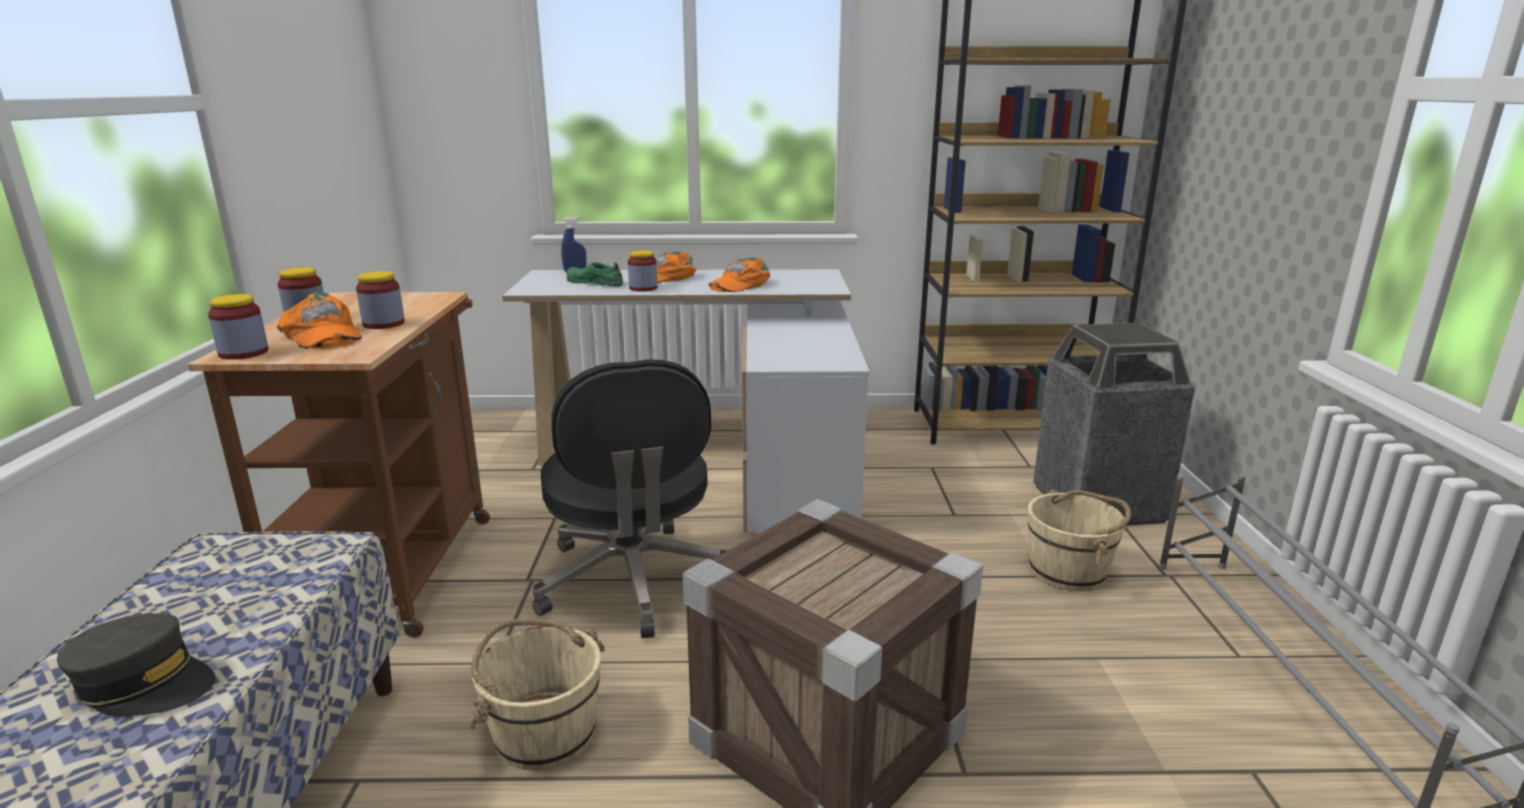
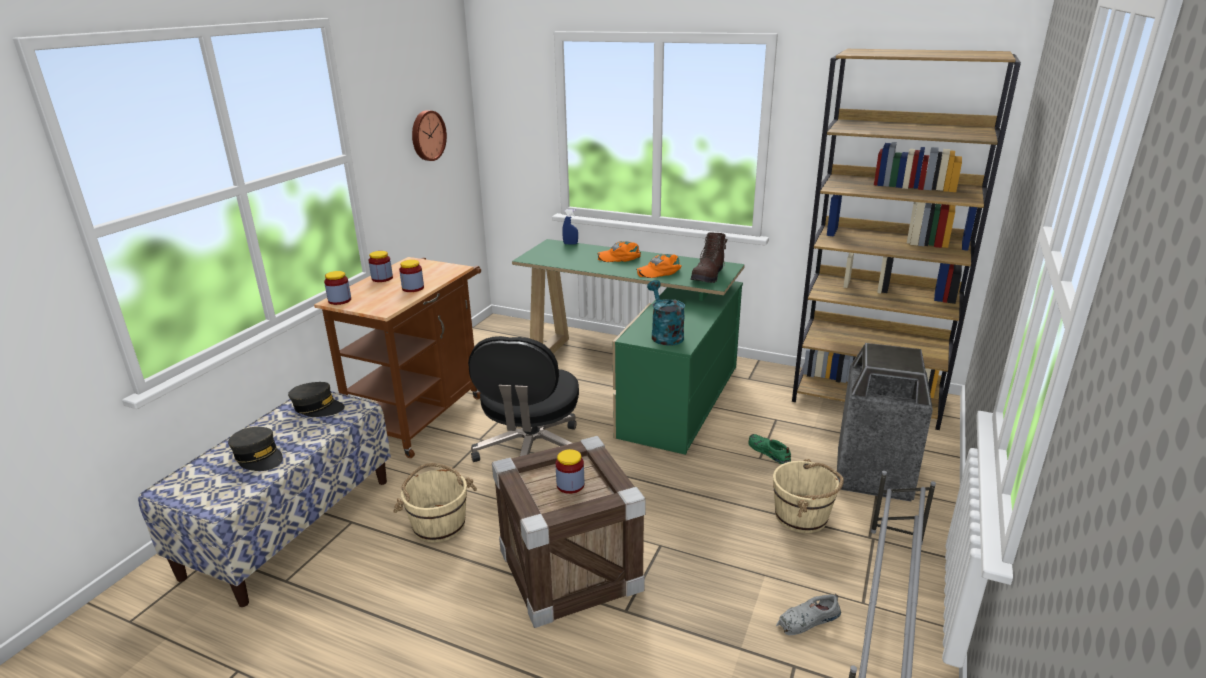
camera: 25 degrees right, 5 degrees up
(240, 563) = (317, 407): none -> grey cap
(321, 335) = (379, 293): orange cap -> none
(322, 100) = (427, 135): none -> wall clock
(594, 282) = (572, 256): green shoe -> green shoe (768, 452)
(643, 288) = (596, 266): jar -> jar (570, 485)
(716, 456) = (637, 381): white desk -> green desk
(807, 355) = (664, 334): none -> turquoise watering can
(811, 283) = (708, 276): none -> brown boot
(1204, 701) = (807, 620): none -> grey shoe

